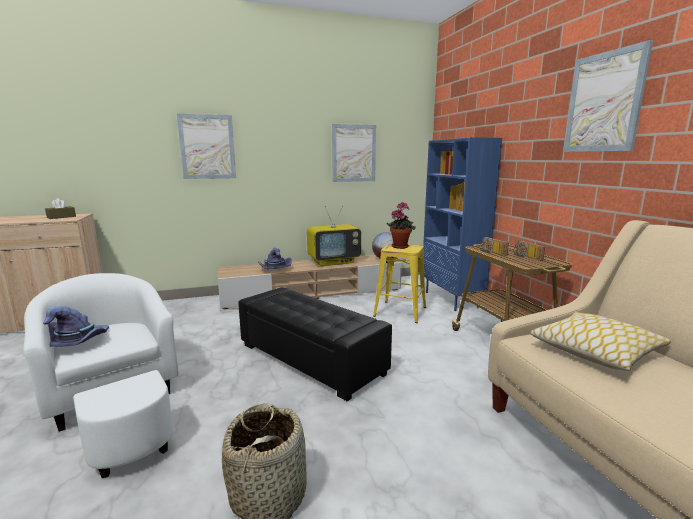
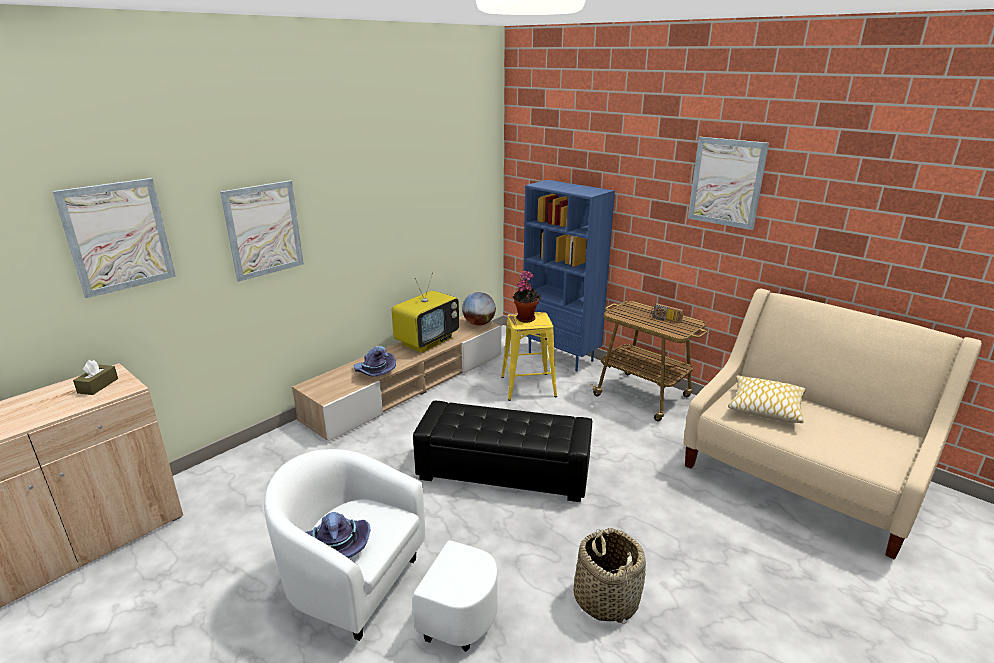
camera: 30 degrees left, 10 degrees up
(353, 153) = (429, 201): picture -> picture (118, 237)
(491, 252) = (633, 318): radio -> none

